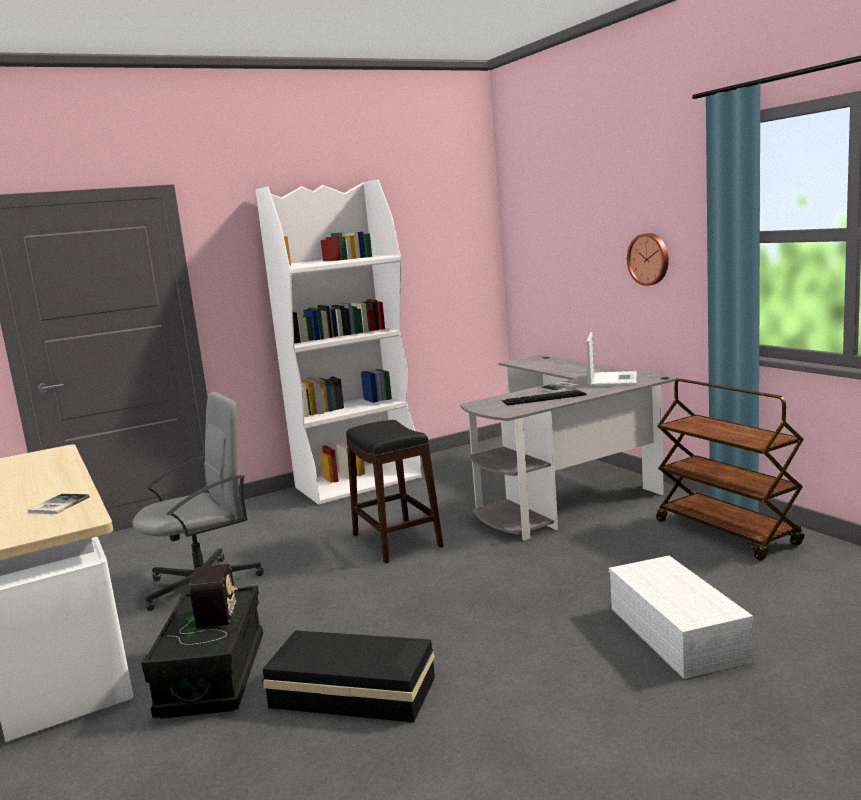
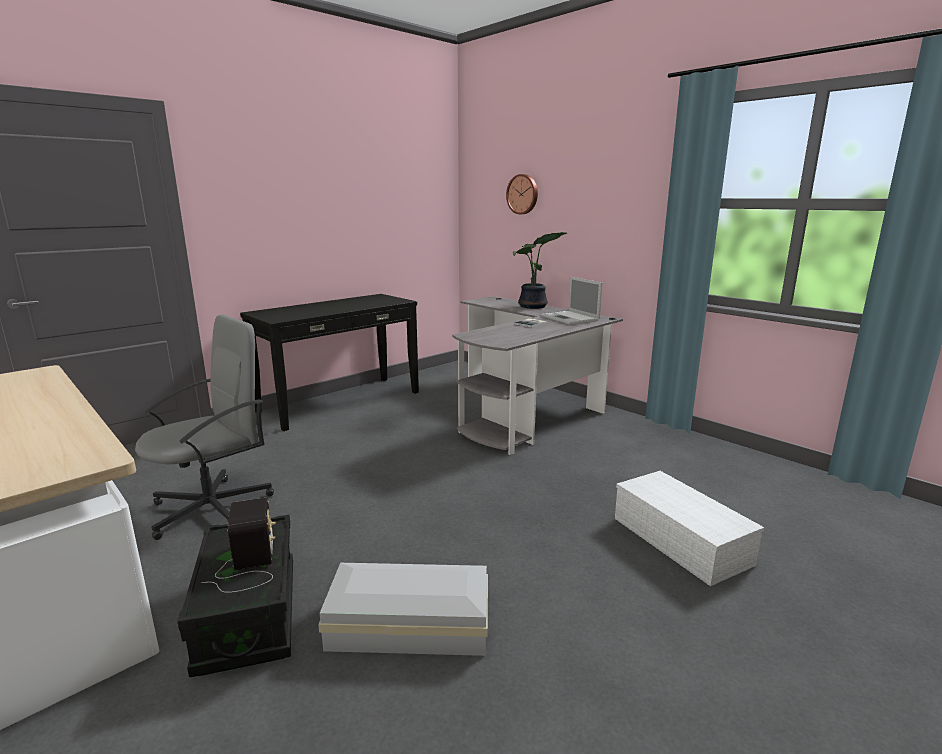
camera: 15 degrees left, 5 degrees up
(57, 505) = (53, 439): book -> none
(351, 691) = (407, 622): black storage box -> white storage box
(359, 482) = (340, 401): white bookcase -> black console table
(396, 541) = (395, 457): black stool -> none
(543, 398) = (524, 331): keyboard -> none
(579, 366) = (533, 307): none -> potted plant
(612, 380) = (570, 318): laptop -> laptop turned 150 degrees clockwise
(649, 259) = (604, 218): wall clock -> wall clock (523, 194)
(727, 533) = (670, 445): brown cart -> none

